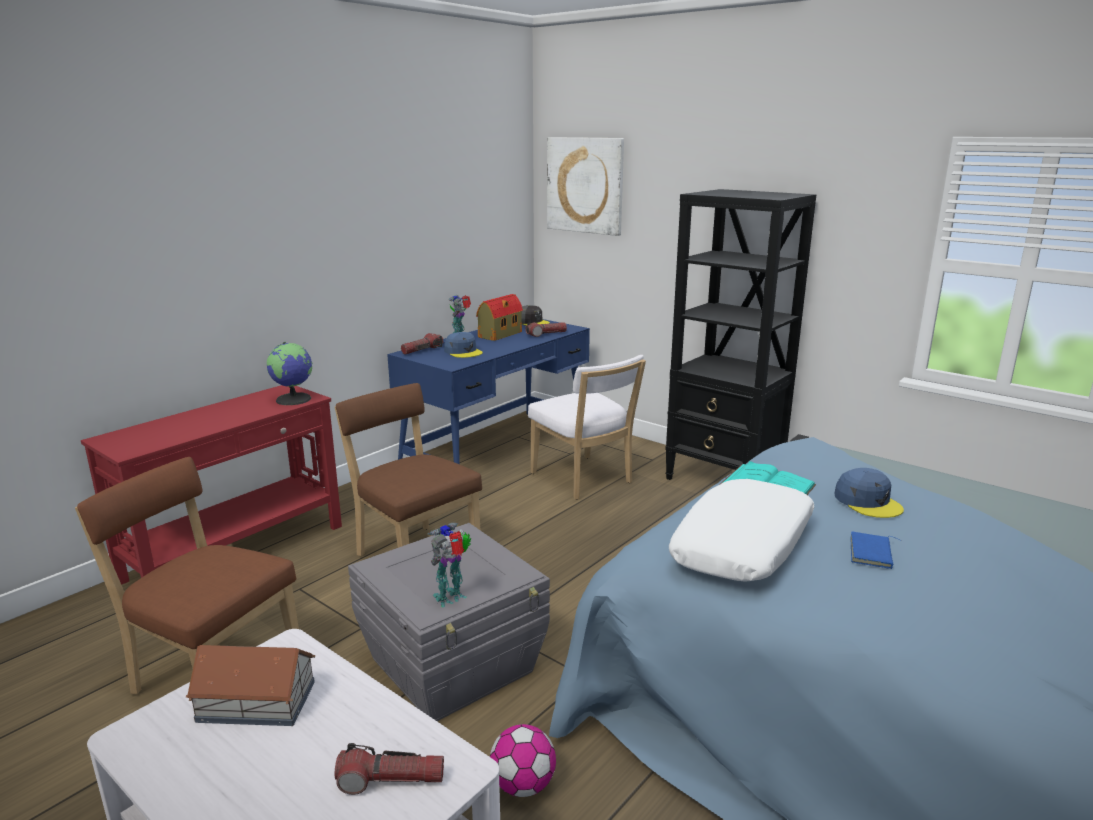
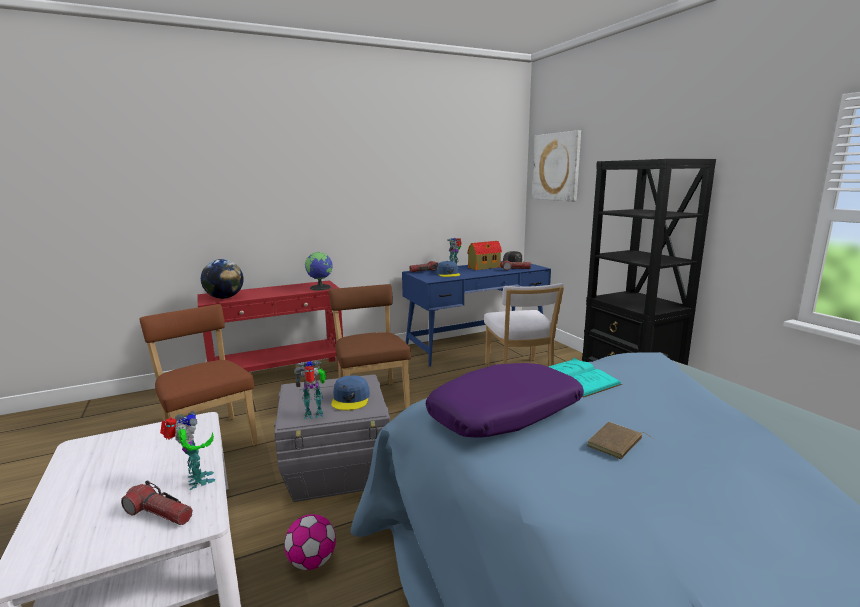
camera: 25 degrees right, 5 degrees down
(148, 440) = (225, 298): none -> globe
(255, 700) = (151, 445): toy house -> none
(390, 726) = (196, 481): none -> toy robot
(743, 546) = (505, 414): white pillow -> purple pillow
(868, 502) = (657, 404): blue cap -> blue cap (351, 399)
(872, 553) = (616, 444): blue book -> brown book

